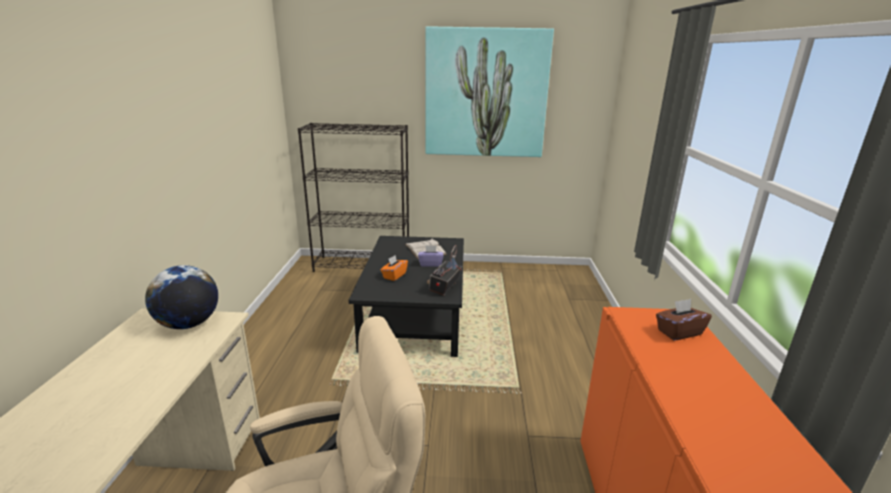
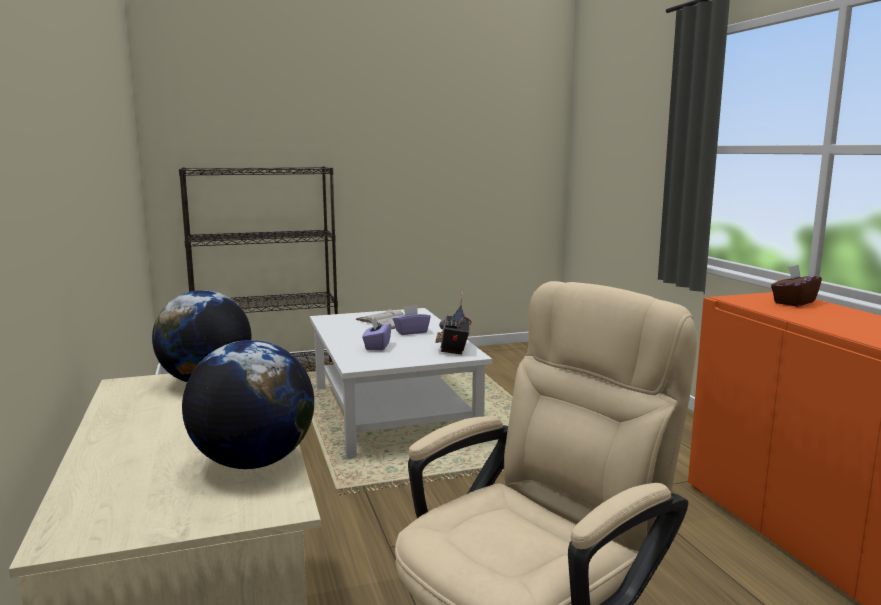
camera: 20 degrees left, 10 degrees down
(117, 425) = (253, 462): none -> globe
(394, 275) = (377, 346): orange tissue box -> purple tissue box
(415, 316) = (392, 412): black coffee table -> white coffee table
(485, 94) = (424, 124): picture -> none

